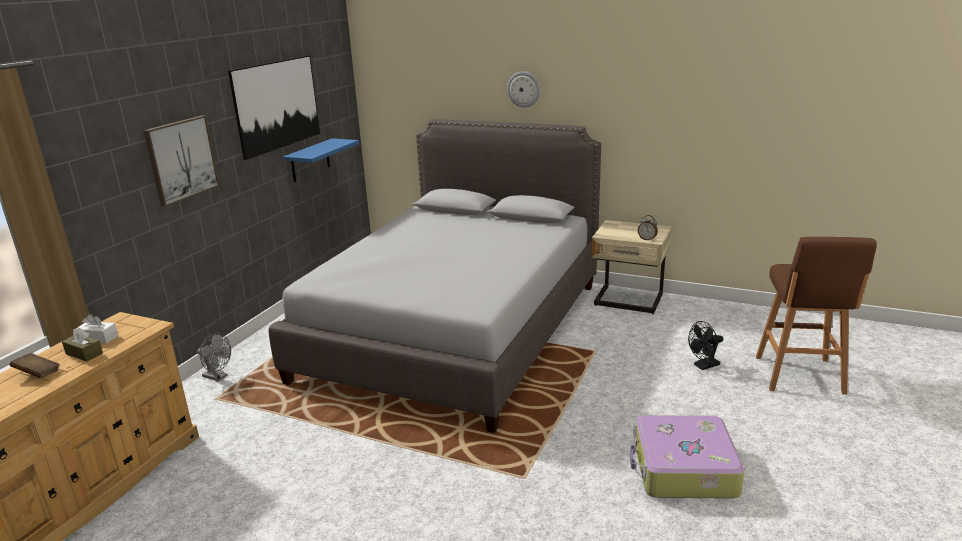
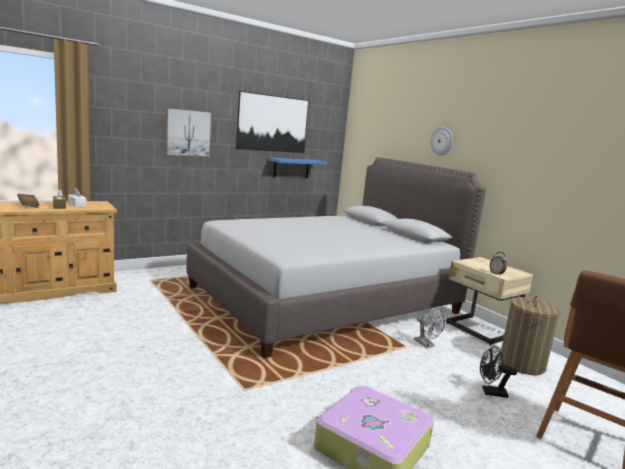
camera: 30 degrees right, 10 degrees down
(218, 377) = (166, 272): grey fan -> grey fan (426, 344)
(694, 323) = (521, 364): none -> laundry basket

